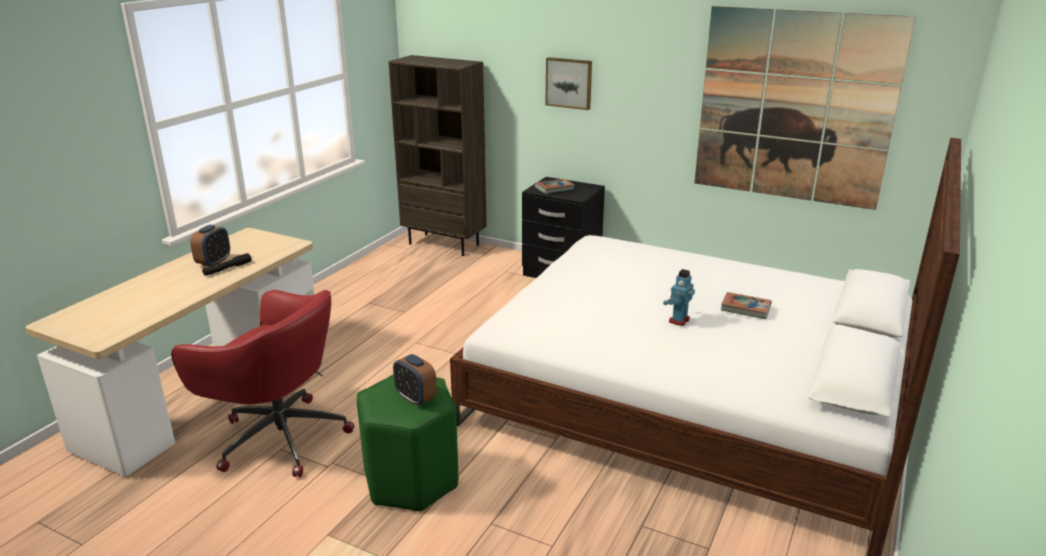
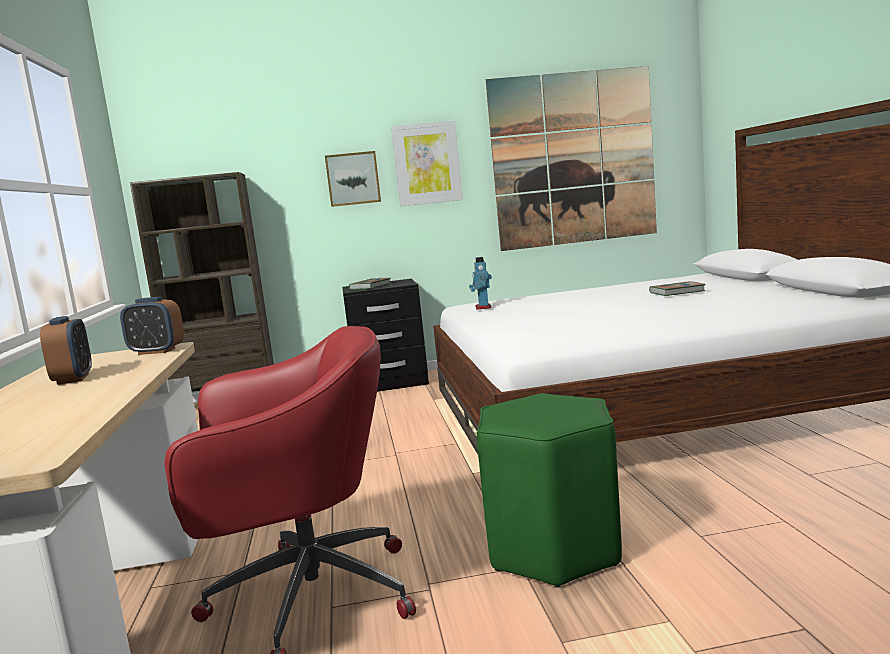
camera: 35 degrees left, 15 degrees down
(227, 269) = (113, 375): black flashlight -> none
(415, 398) = (556, 407): alarm clock -> alarm clock (156, 351)
(638, 82) = (427, 163): none -> picture
(678, 320) = (653, 305): toy robot -> toy robot (482, 307)

